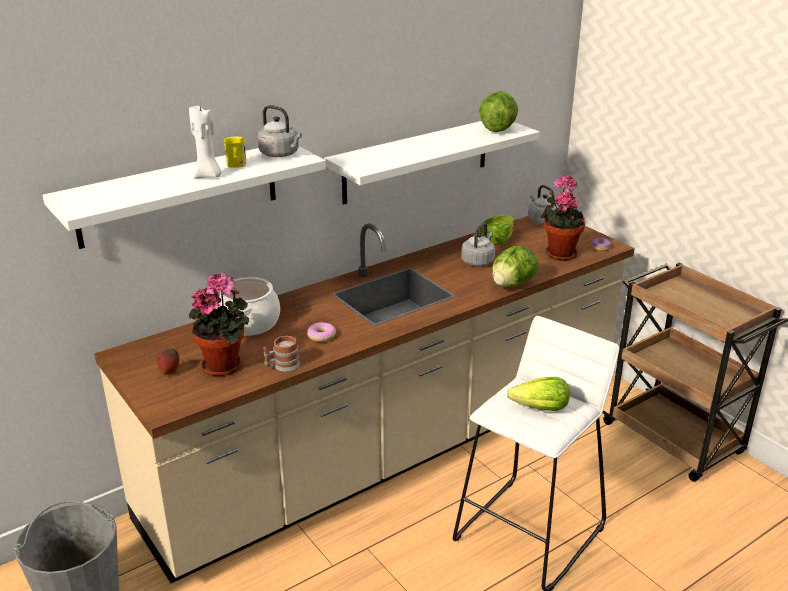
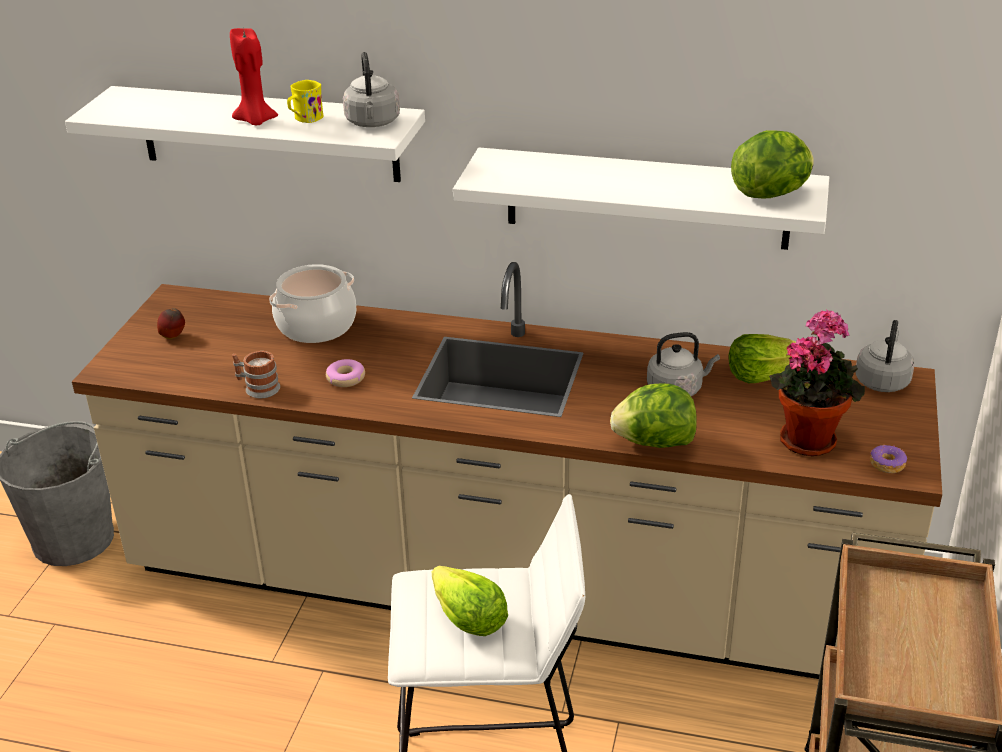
camera: 50 degrees right, 5 degrees up
(208, 176) = (255, 121): white candle -> red candle
(225, 365) = (220, 357): potted plant -> none

